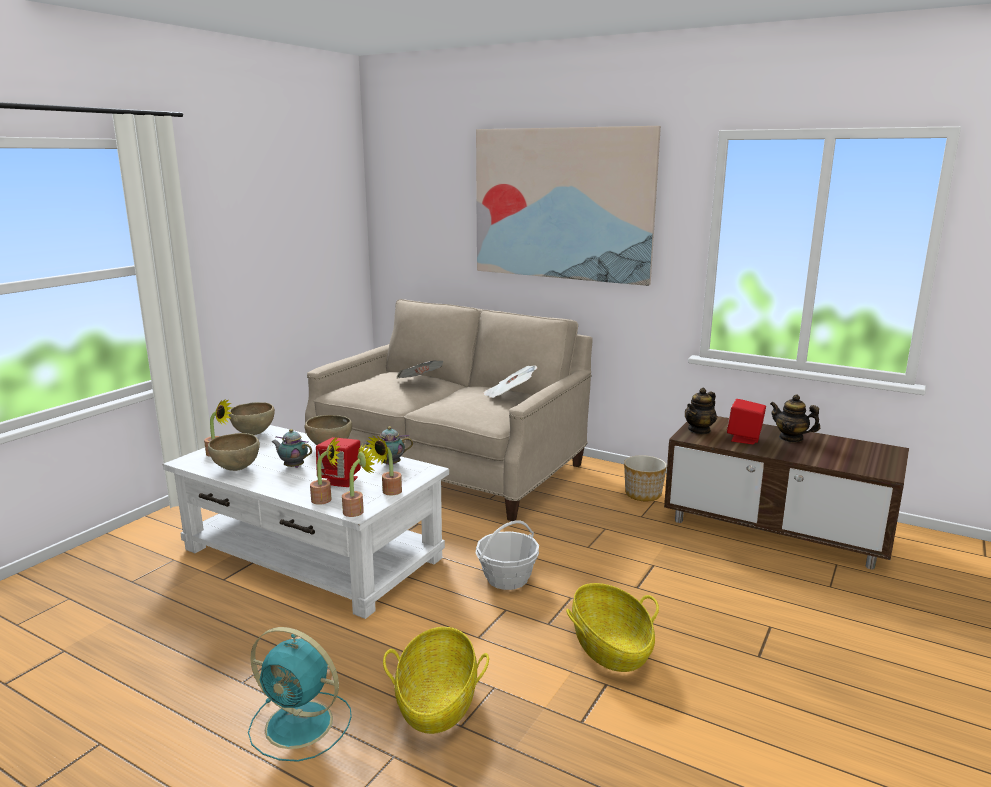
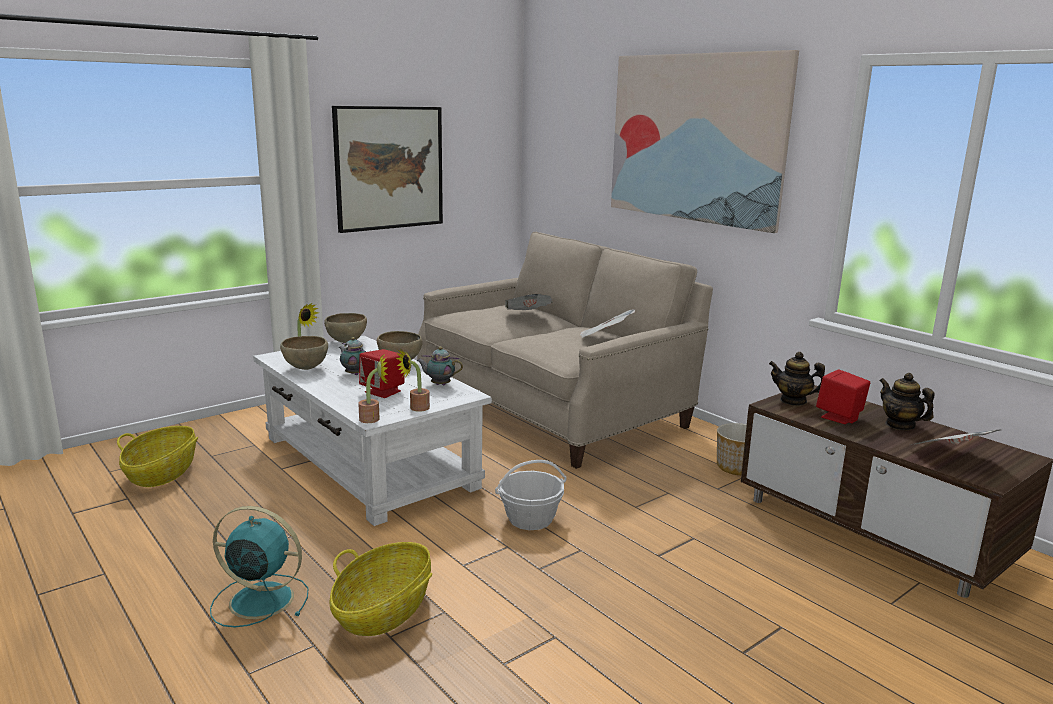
camera: 20 degrees right, 0 degrees up
(254, 247) = (389, 168): none -> picture
(302, 725) = (259, 600): turquoise fan -> turquoise fan turned 150 degrees clockwise
(325, 500) = (355, 405): potted plant -> none
(610, 648) = (585, 605): basket -> basket (162, 473)
(699, 430) = (793, 401): teapot -> teapot turned 45 degrees clockwise
(845, 458) = (949, 456): none -> newspaper

